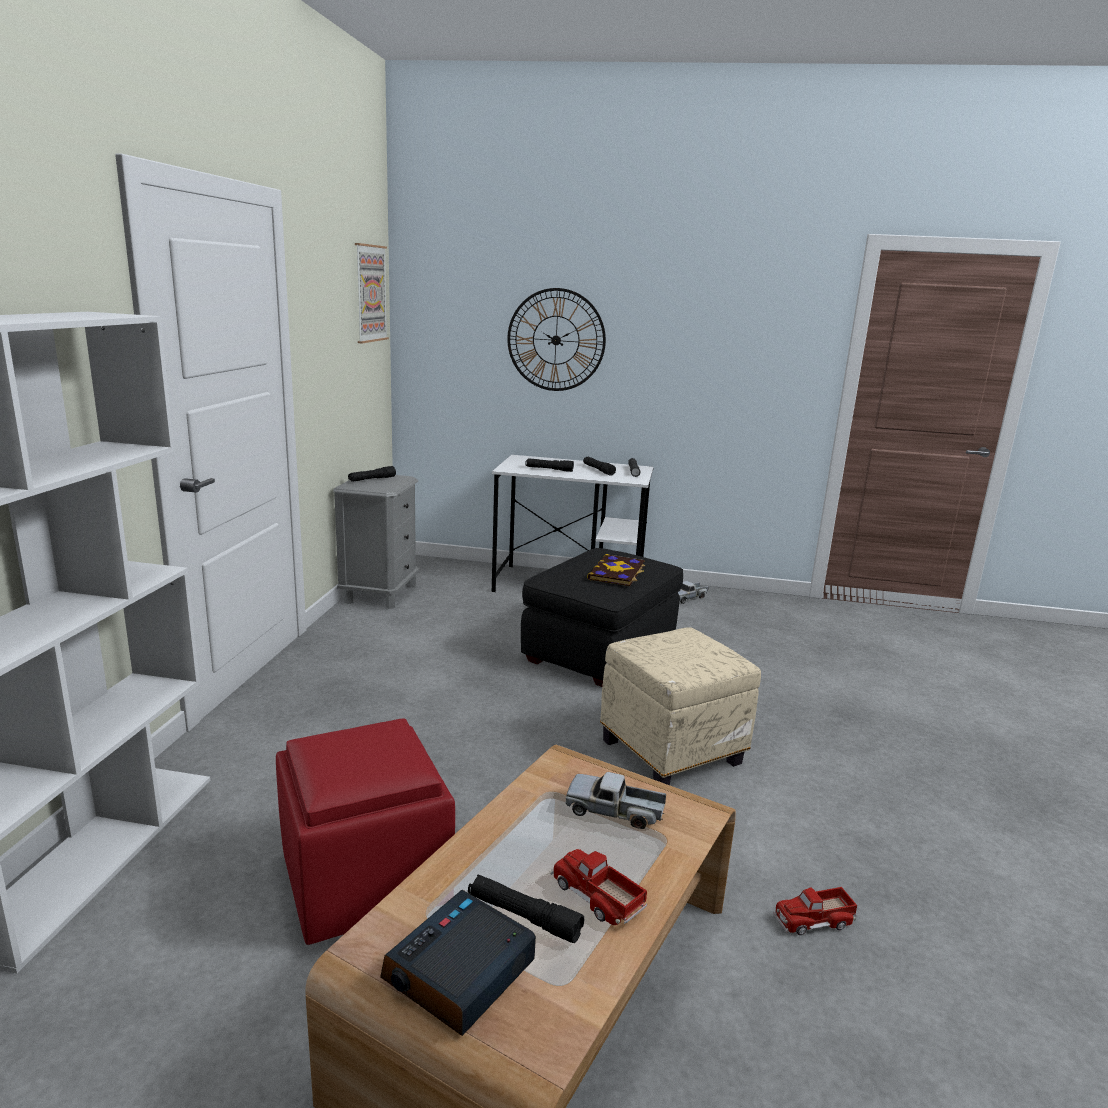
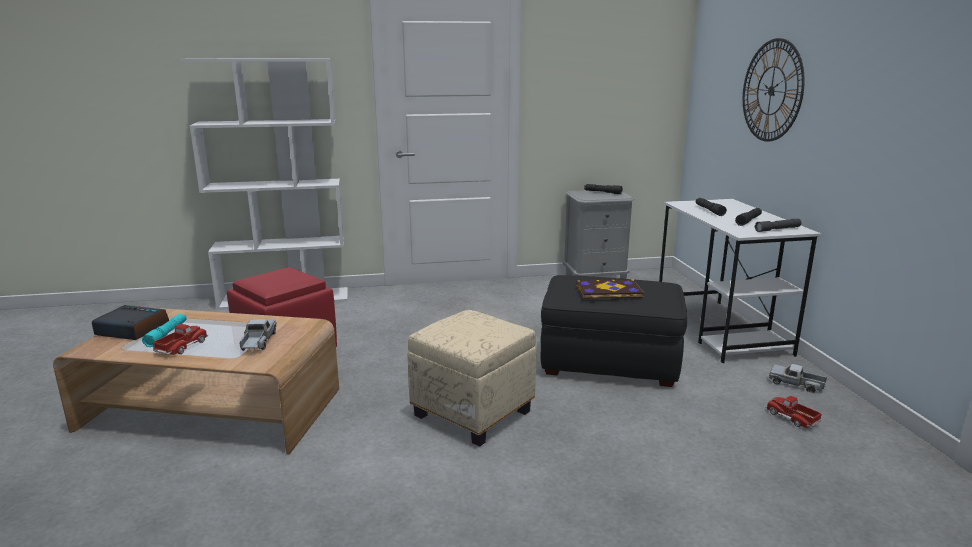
camera: 70 degrees right, 0 degrees up
(370, 293) = (651, 52): picture -> none
(523, 916) = (166, 334): black flashlight -> turquoise flashlight
(813, 919) = (290, 493): toy truck -> toy truck (791, 418)

